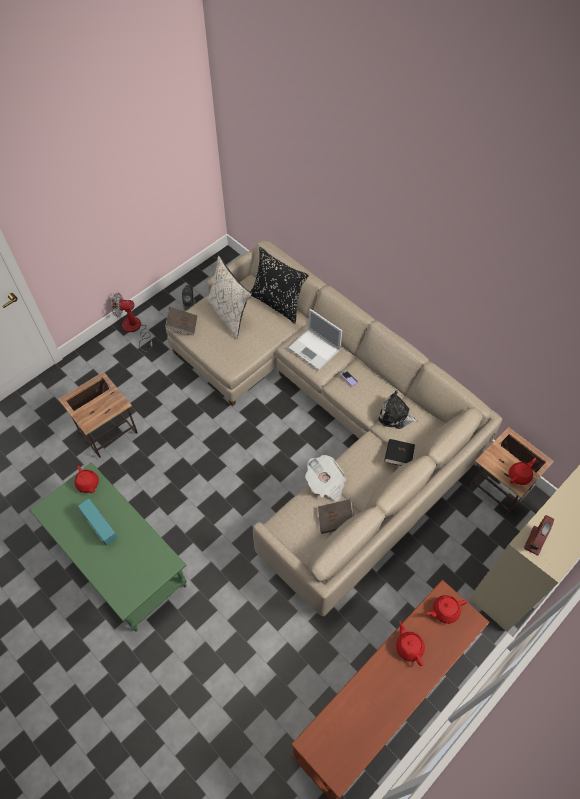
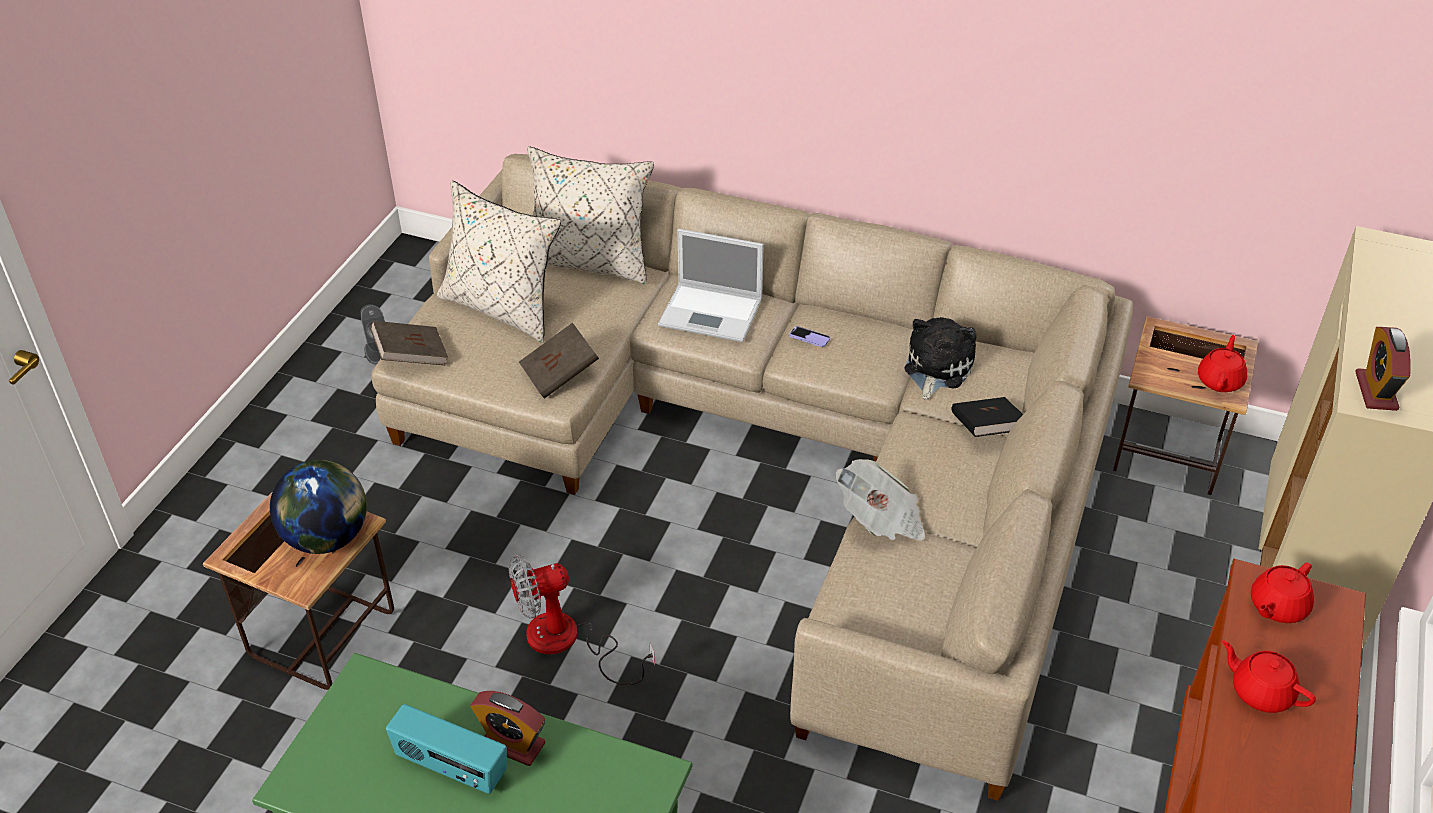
camera: 25 degrees left, 15 degrees down
(88, 484) = (372, 696): red teapot -> none
(106, 405) = (327, 538): none -> globe
(126, 527) = (512, 744): none -> alarm clock
(135, 329) = (279, 429): fan -> fan (568, 642)
(278, 303) = (590, 262): black pillow -> beige pillow
(335, 520) = (943, 573): brown book -> brown book (560, 374)
(396, 416) = (936, 368): plush toy -> plush toy turned 120 degrees clockwise

